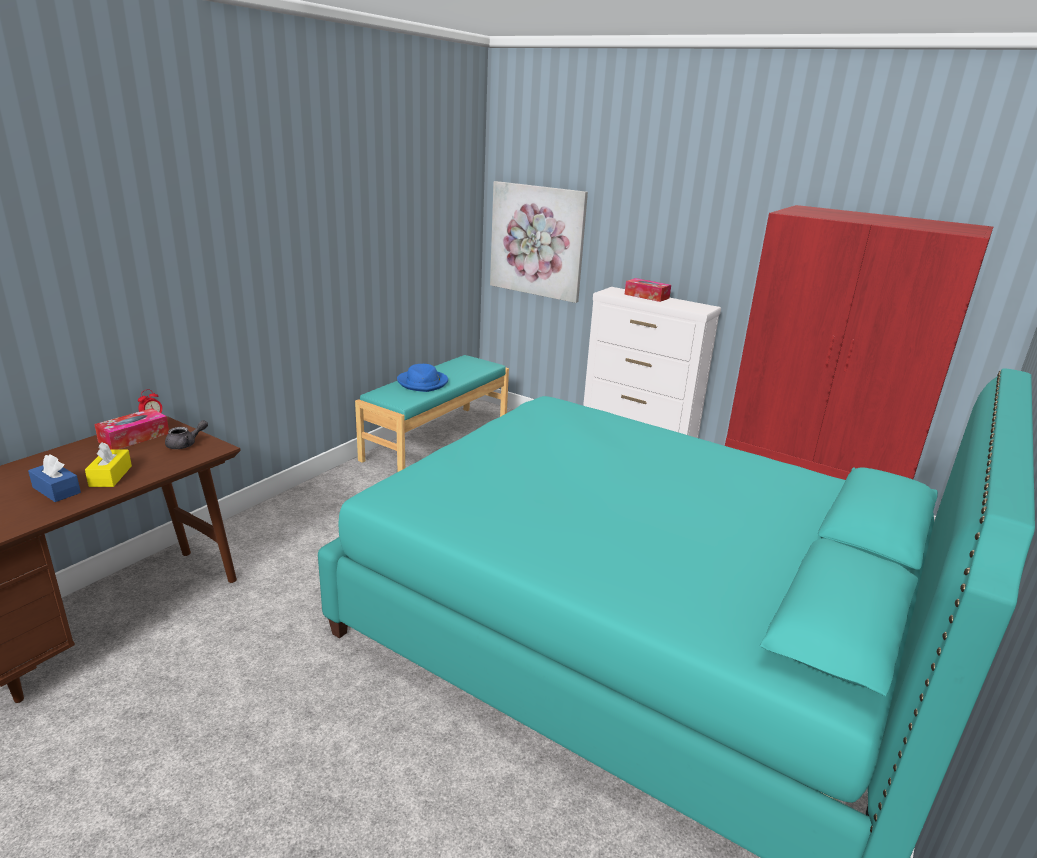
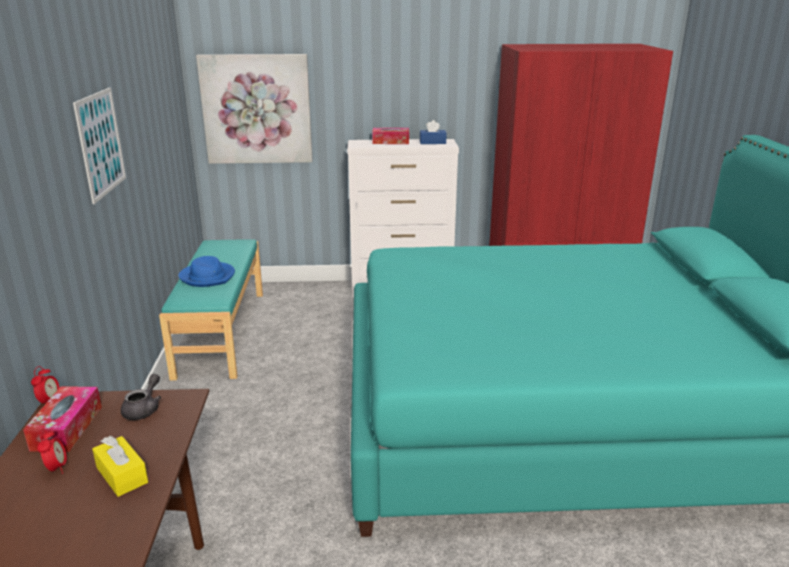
camera: 35 degrees left, 0 degrees up
(56, 490) = (84, 519): blue tissue box -> blue tissue box (432, 142)
(92, 457) = (57, 468): none -> alarm clock
(305, 239) = (101, 143): none -> picture

